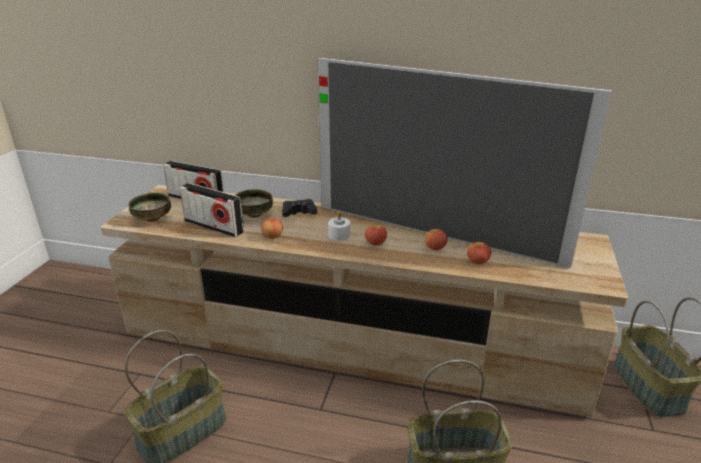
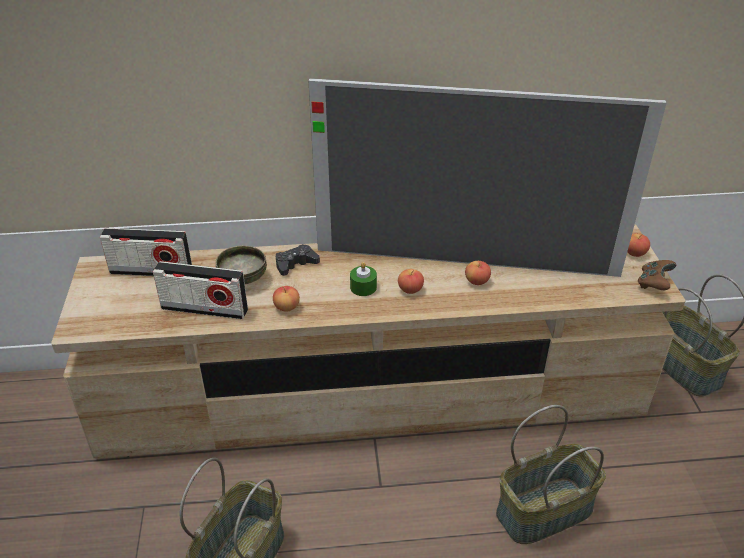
camera: 20 degrees left, 10 degrees up
(153, 218) = (115, 314): bowl -> none
(339, 235) = (363, 287): white candle -> green candle
(477, 261) = (529, 290): apple -> apple (634, 253)
(601, 279) = (653, 283): none -> brown game controller

